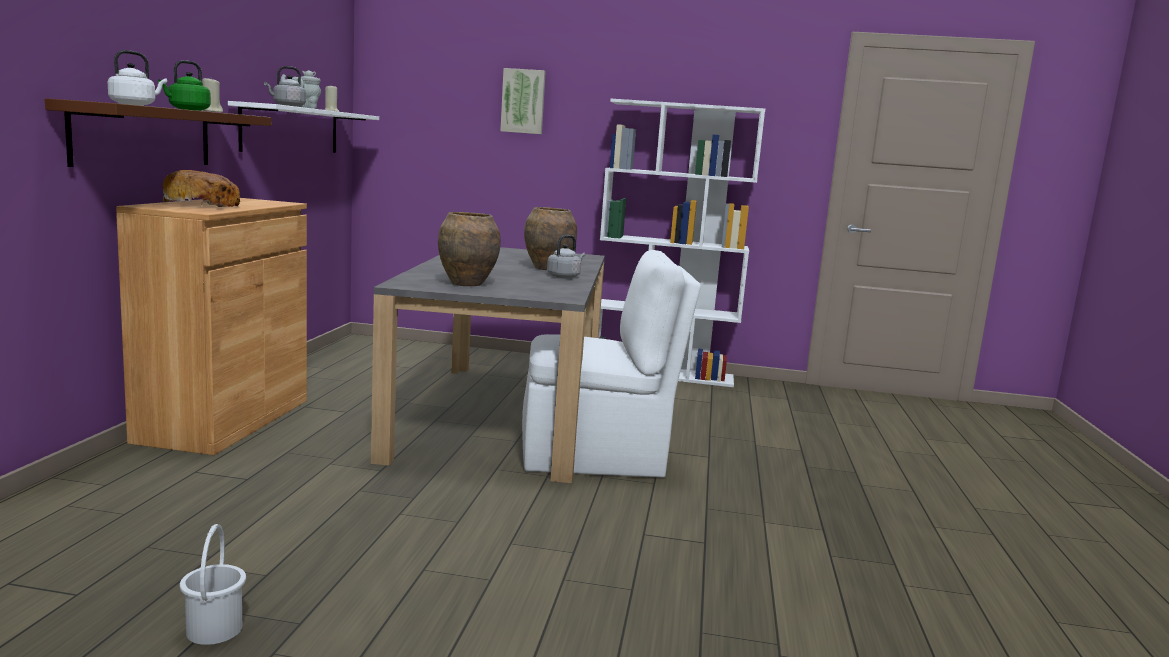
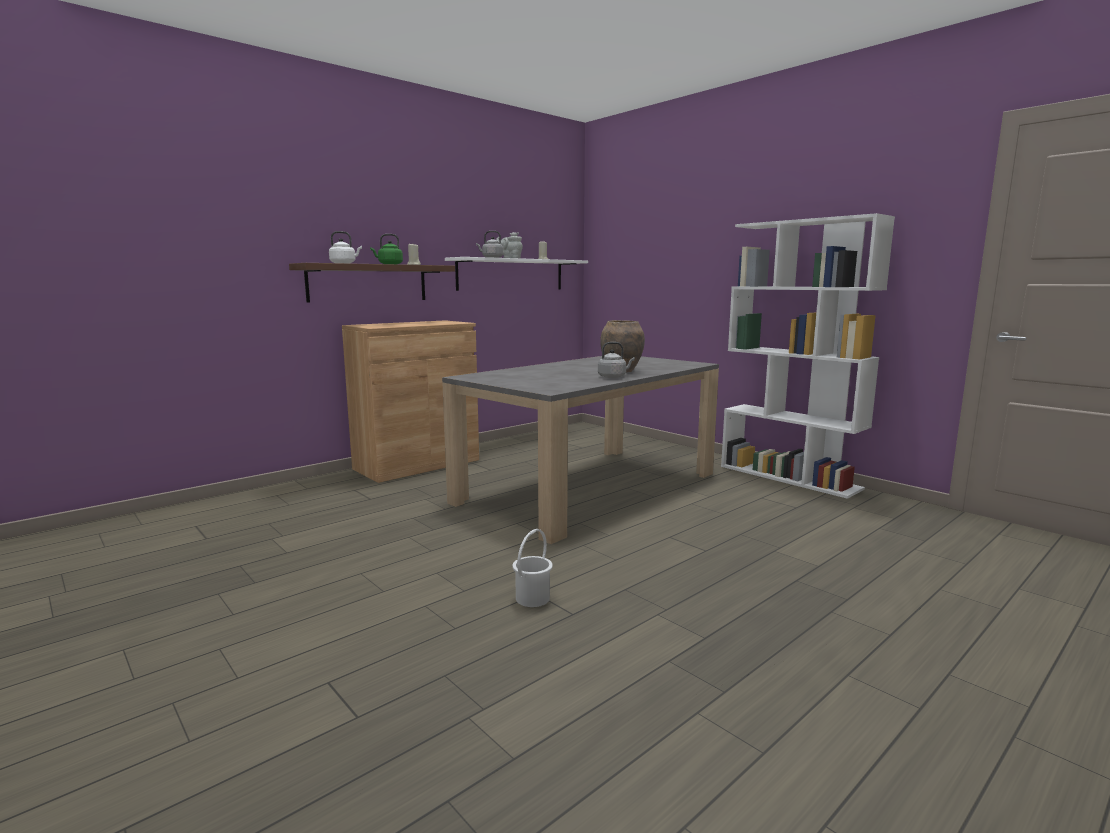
camera: 40 degrees right, 0 degrees up
(202, 205) = (394, 324): bread -> none
(215, 629) = (220, 572): white bucket -> white bucket (533, 598)
(466, 284) = (512, 378): brown vase -> none
(523, 101) = (687, 236): picture -> none
(597, 456) = (606, 530): white chair -> none

